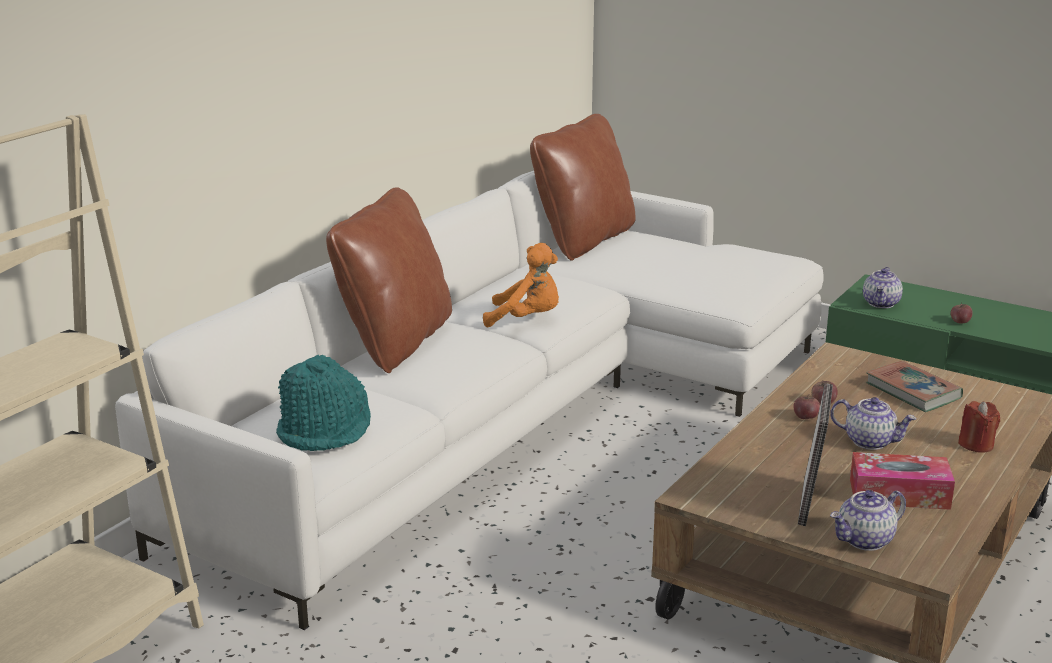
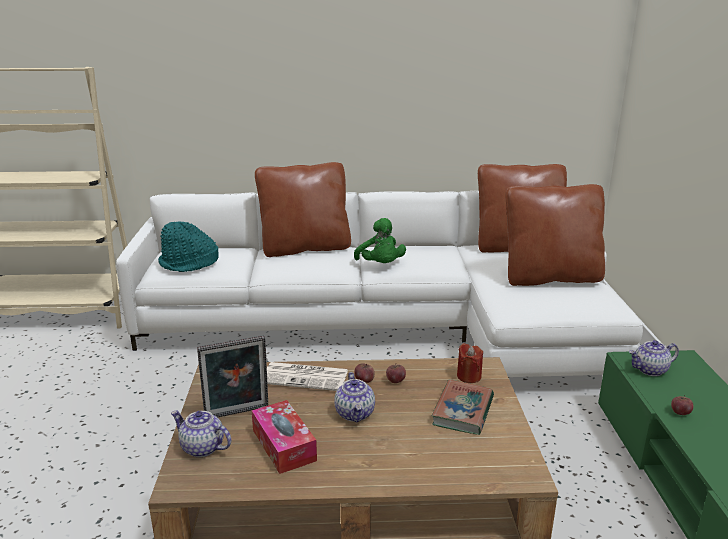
camera: 55 degrees right, 0 degrees up
(527, 319) = (380, 265): orange plush toy -> green plush toy
(691, 256) = (550, 277): none -> brown pillow
(764, 445) = (306, 377): none -> newspaper
(976, 444) = (403, 461): red candle -> red candle (469, 376)

